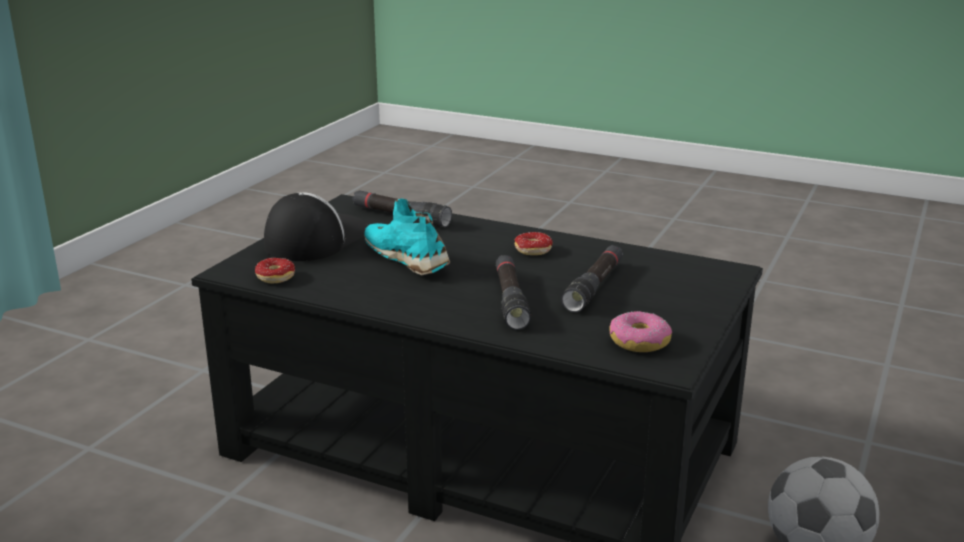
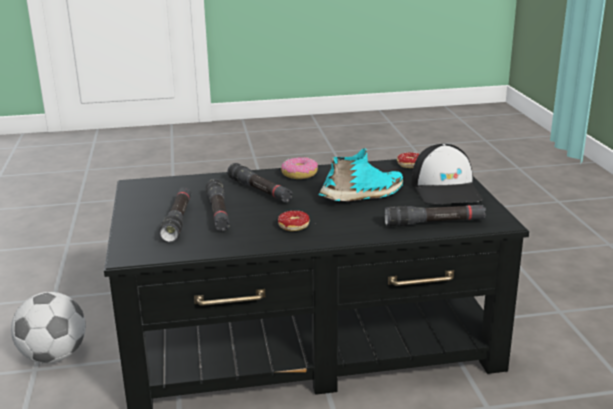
camera: 145 degrees right, 0 degrees up
(408, 258) = (363, 195): turquoise shoe -> turquoise shoe turned 45 degrees counterclockwise
(639, 342) = (161, 191): donut -> donut (299, 174)
(650, 292) = (178, 220): none -> black flashlight

